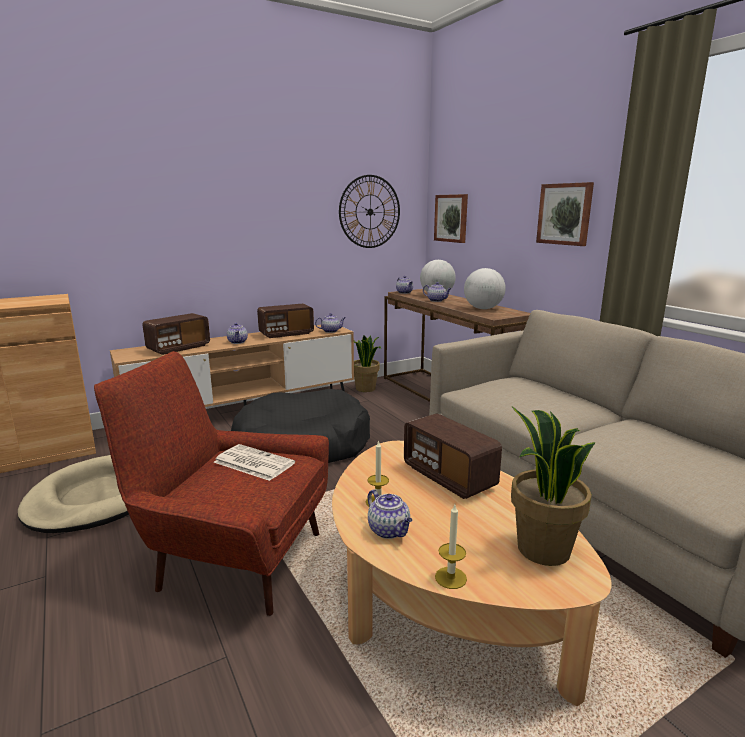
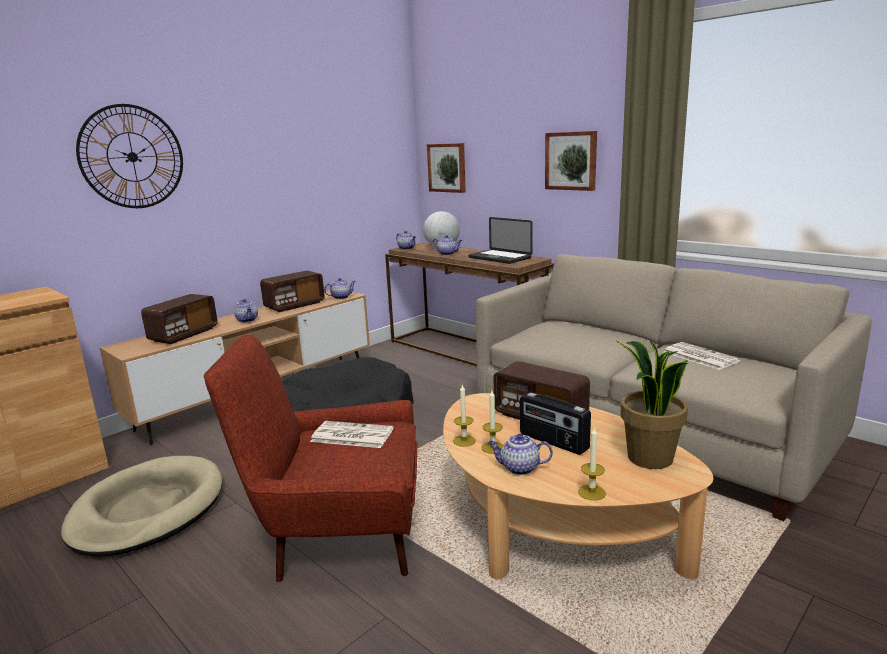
camera: 15 degrees left, 0 degrees up
(354, 488) = (464, 441): none -> candle
(365, 389) = (378, 355): potted plant -> none
(370, 212) = (362, 166): wall clock -> wall clock (132, 157)
(389, 531) = (519, 468): teapot -> teapot turned 150 degrees clockwise
(444, 507) = (553, 442): none -> radio
(483, 308) = (499, 258): globe -> laptop
(657, 438) = (699, 356): none -> newspaper

